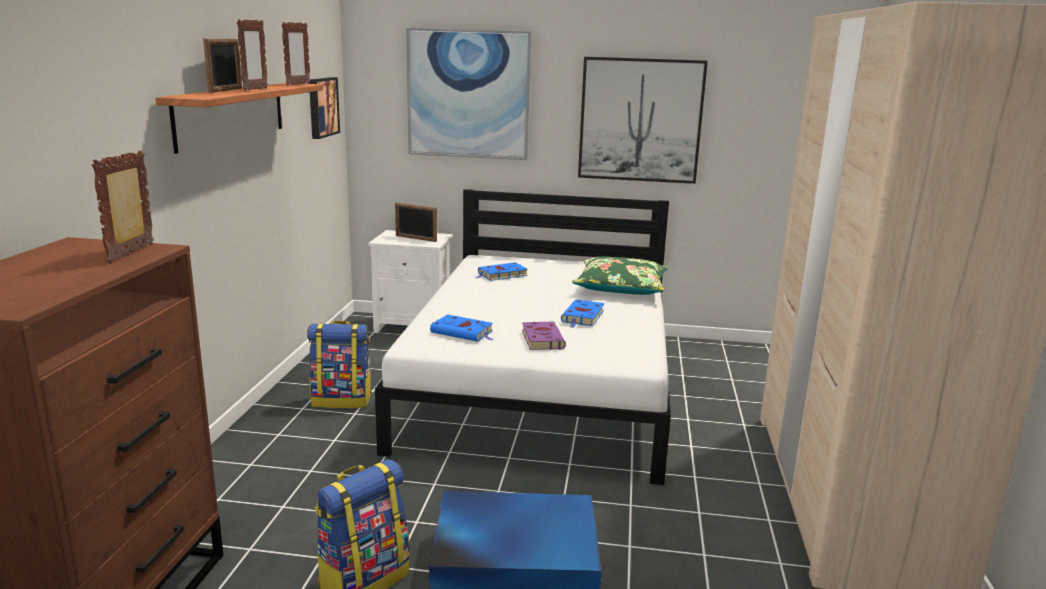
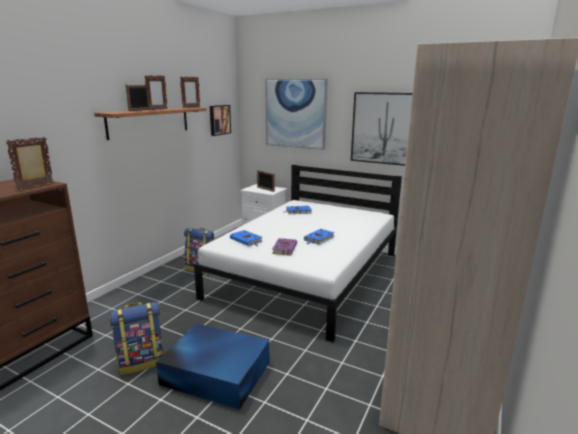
camera: 20 degrees right, 0 degrees up
(621, 288) = (357, 224): green pillow -> none

